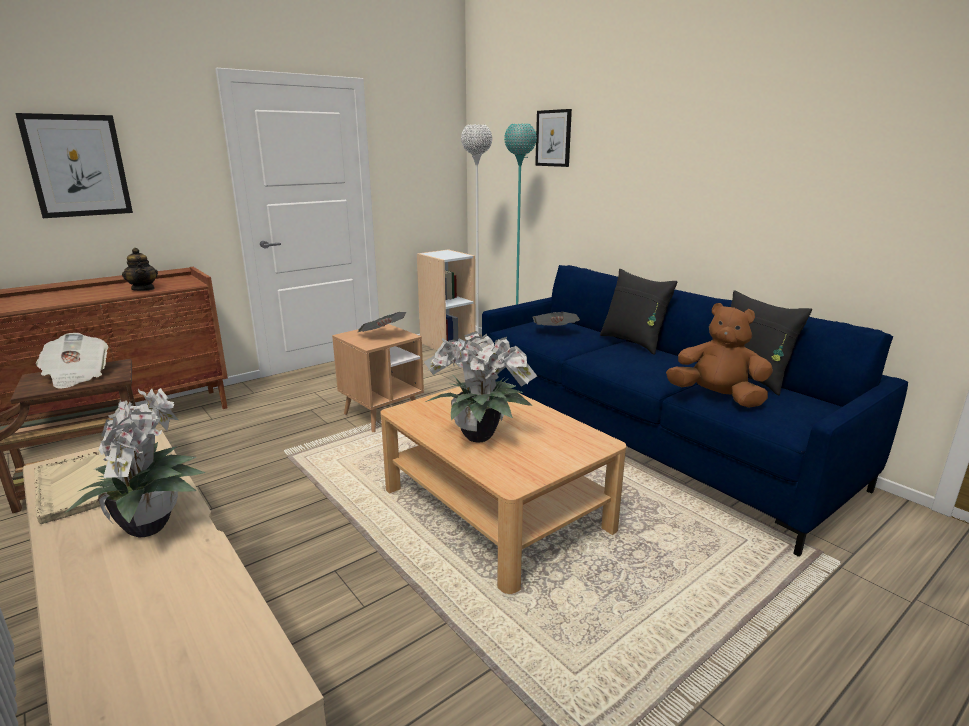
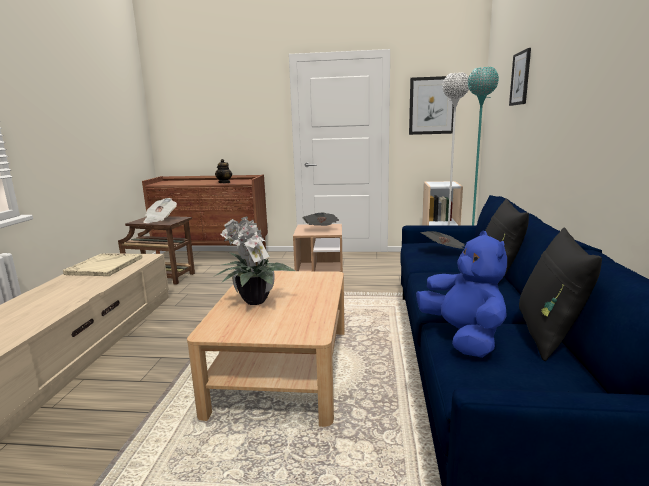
camera: 45 degrees right, 5 degrees down
(77, 166) = (213, 114): picture -> picture (432, 106)
(152, 525) = (80, 288): potted plant -> none
(717, 397) = (463, 337): brown plush toy -> blue plush toy

